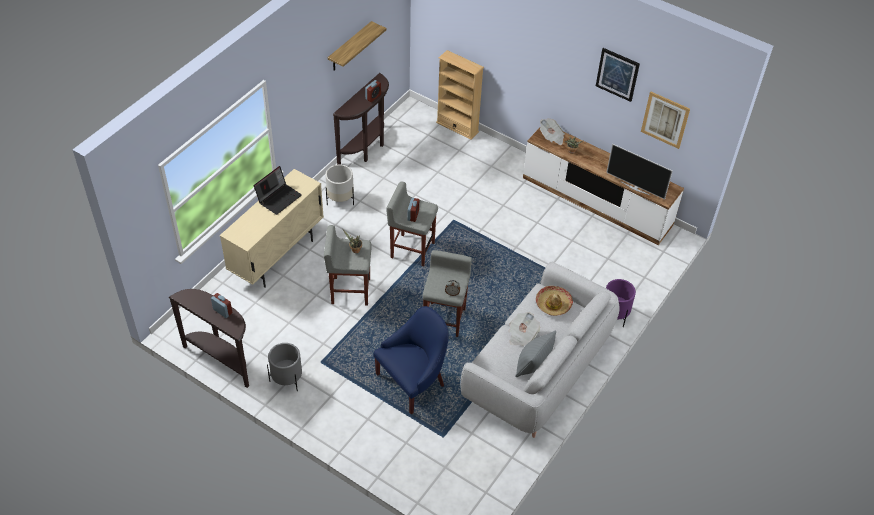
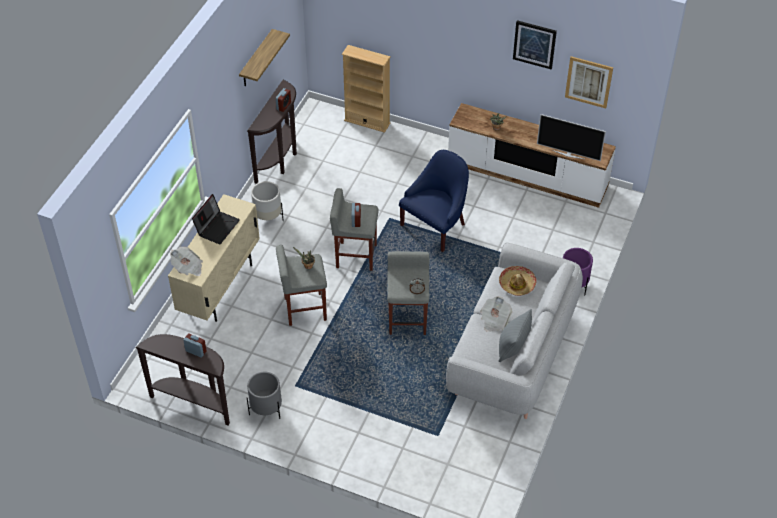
camera: 10 degrees left, 0 degrees up
(413, 381) = (393, 387): blue armchair -> blue armchair (435, 226)
(551, 137) = (472, 117): newspaper -> newspaper (188, 267)

